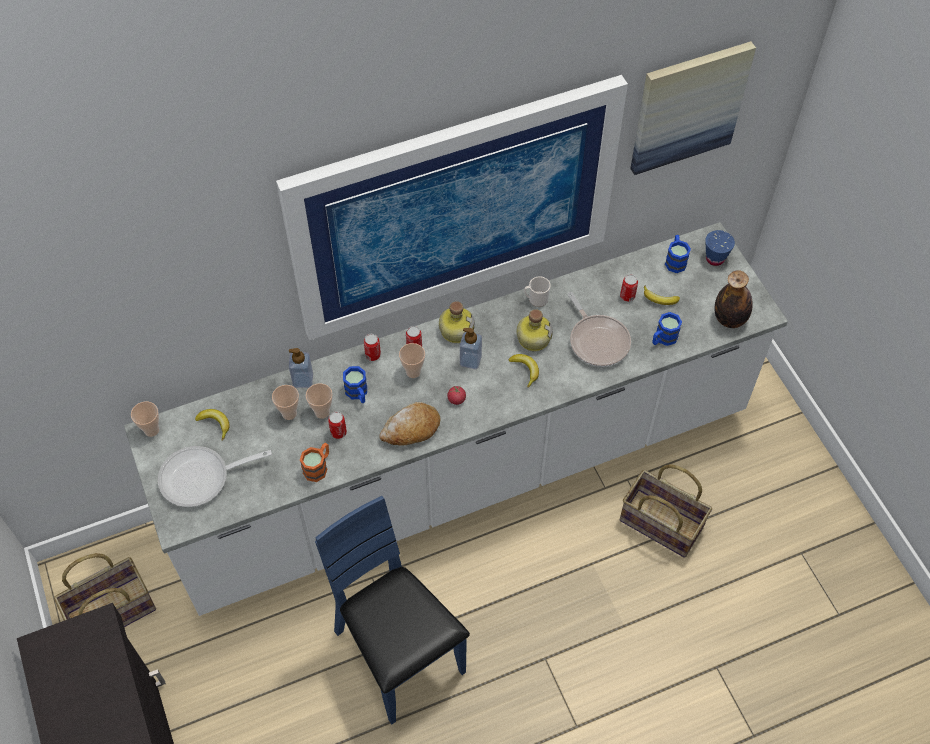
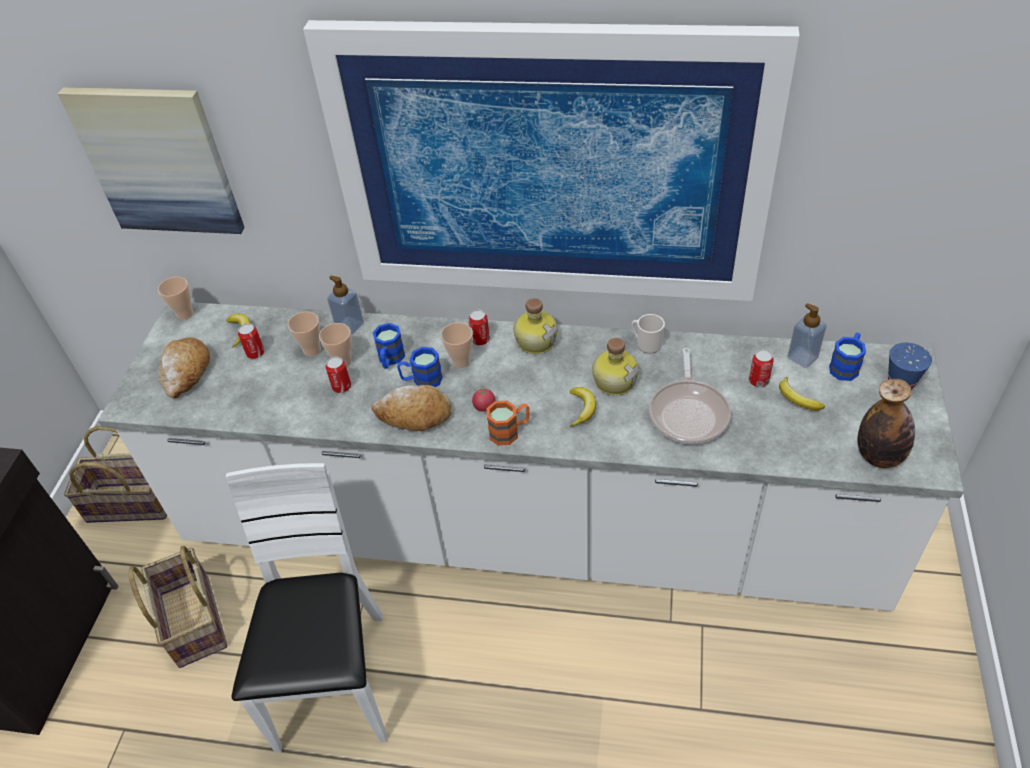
camera: 35 degrees right, 10 degrees down
(201, 478) = (186, 373): frying pan -> bread
(318, 467) = (295, 410): orange mug -> orange mug (510, 431)
(373, 355) = (434, 330): can -> can (255, 353)
(398, 655) = (334, 682): blue chair -> white chair
(470, 360) = (529, 375): soap dispenser -> soap dispenser (802, 357)
(660, 525) = (711, 696): basket -> basket (192, 621)
(663, 339) = (773, 443): blue mug -> blue mug (421, 380)
(688, 107) = (903, 130): picture -> picture (158, 161)

